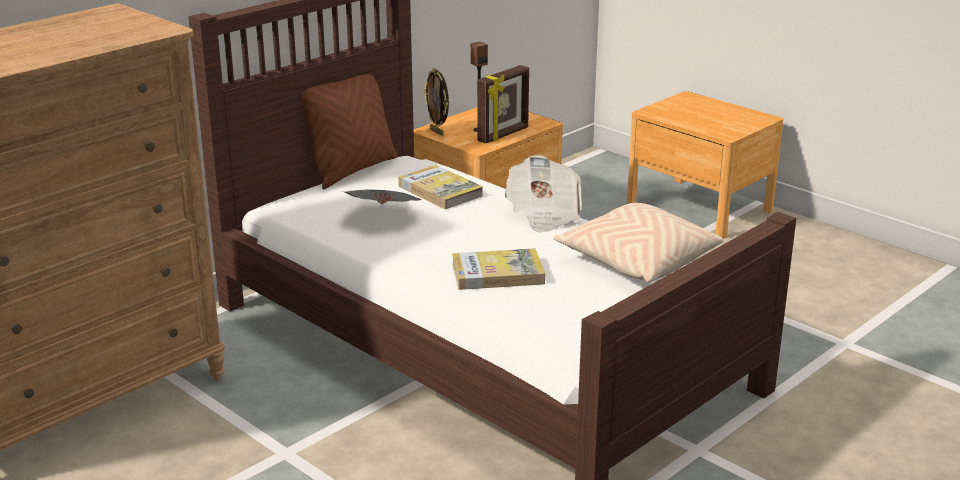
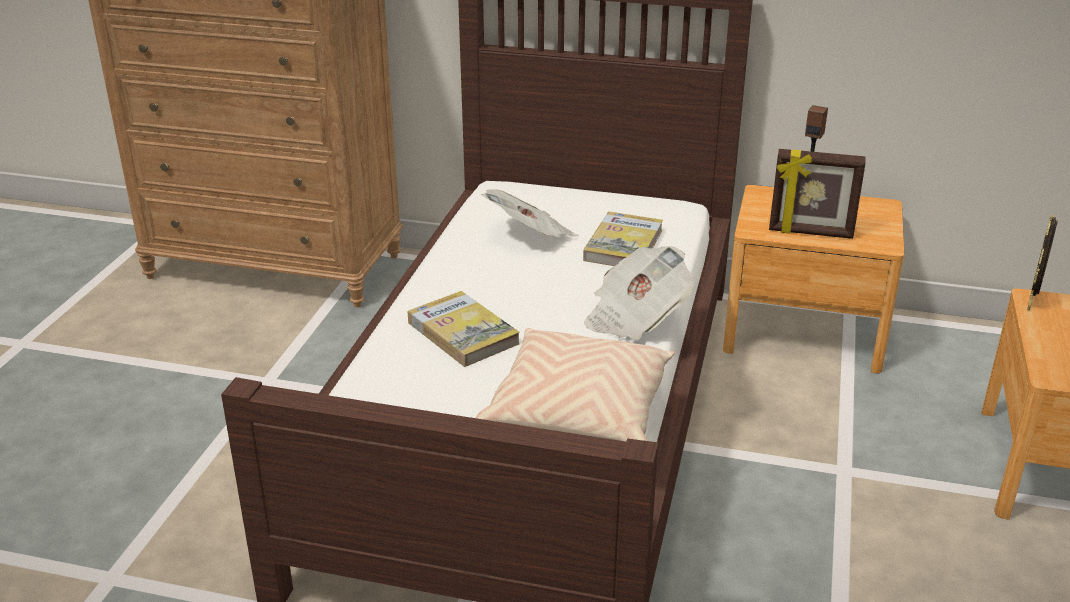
camera: 60 degrees right, 5 degrees up
(352, 170) = (623, 191): brown pillow -> none
(437, 132) = (763, 198): picture frame -> picture frame (1031, 303)

